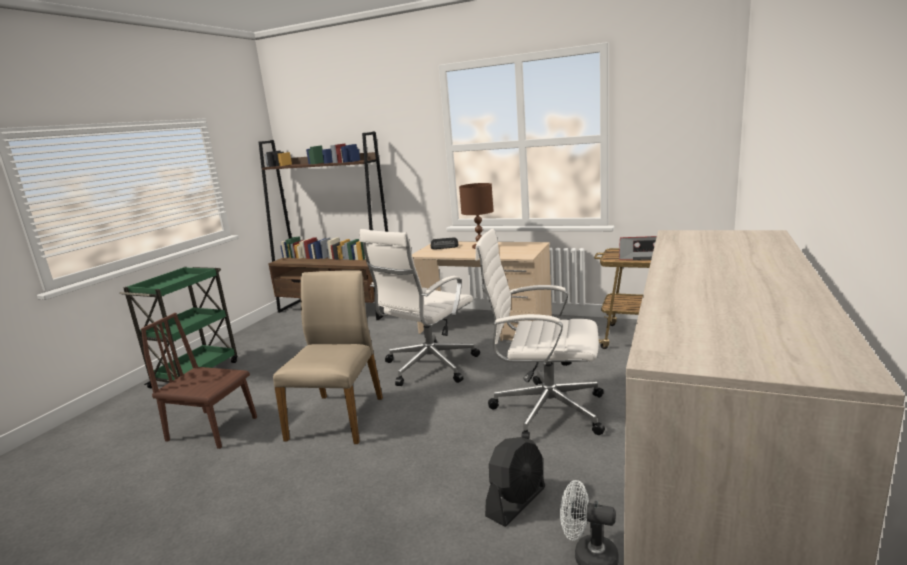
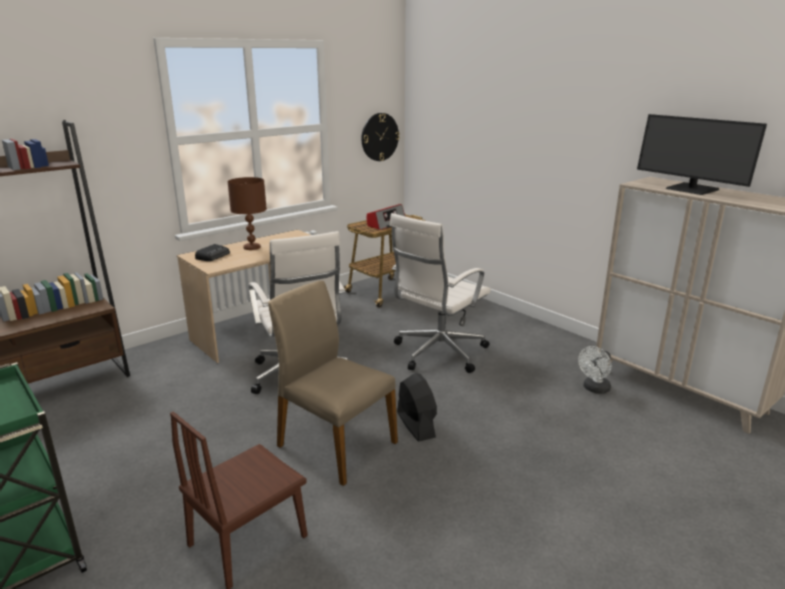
camera: 65 degrees left, 5 degrees up
(516, 502) = (532, 395): black fan -> black fan (415, 425)
(690, 151) = (379, 137): none -> wall clock
(719, 259) = (691, 189): none -> monitor

